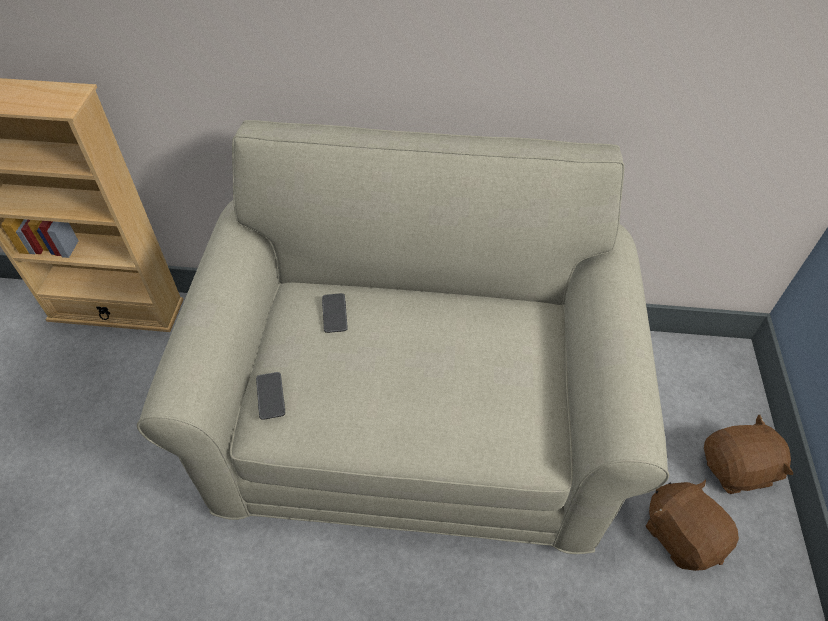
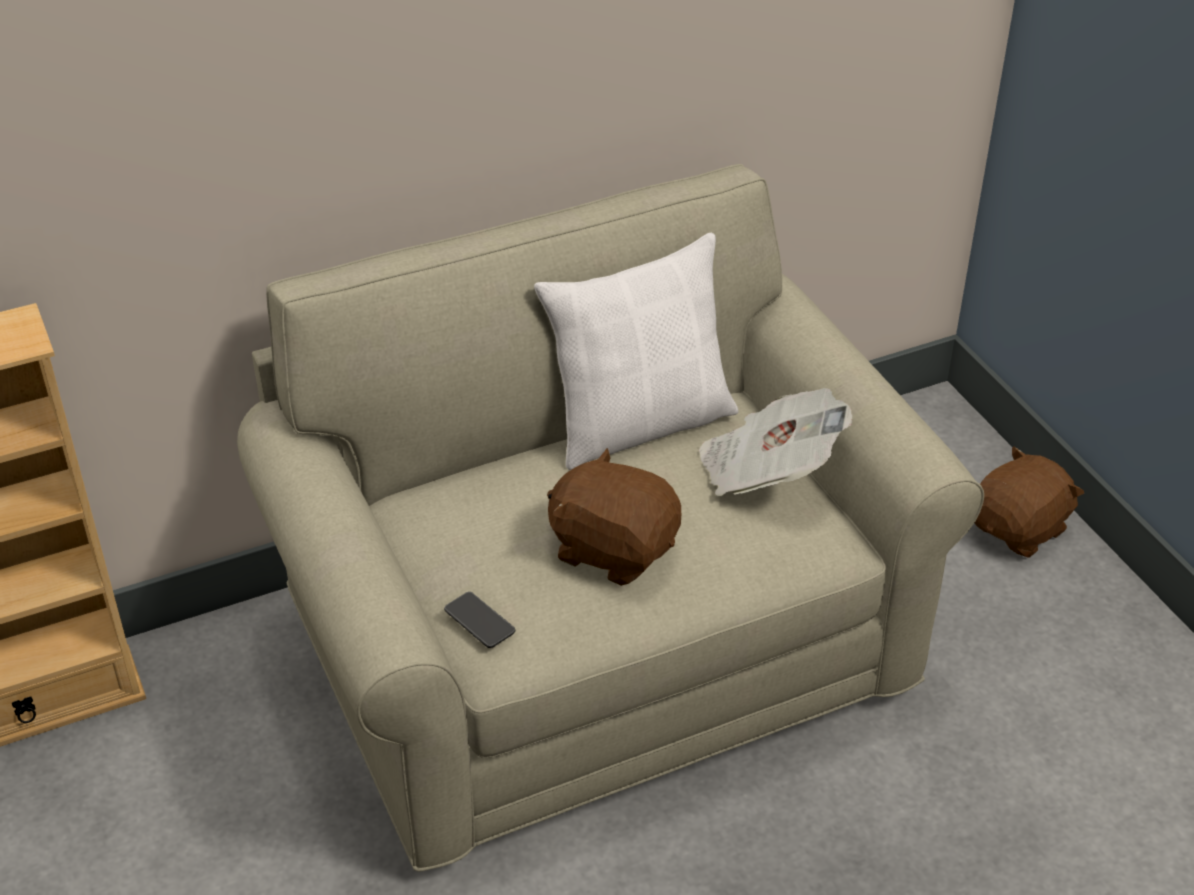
camera: 30 degrees left, 10 degrees down
(334, 313) = (483, 502): phone -> none
(471, 300) = (640, 423): none -> white pillow
(529, 375) = (768, 470): none -> newspaper
(681, 534) = (1003, 624): brown plush toy -> brown plush toy (613, 549)

